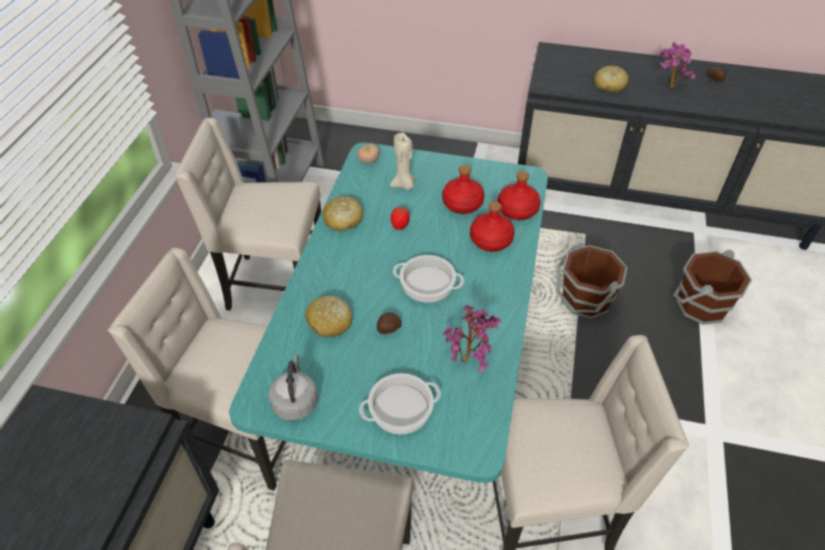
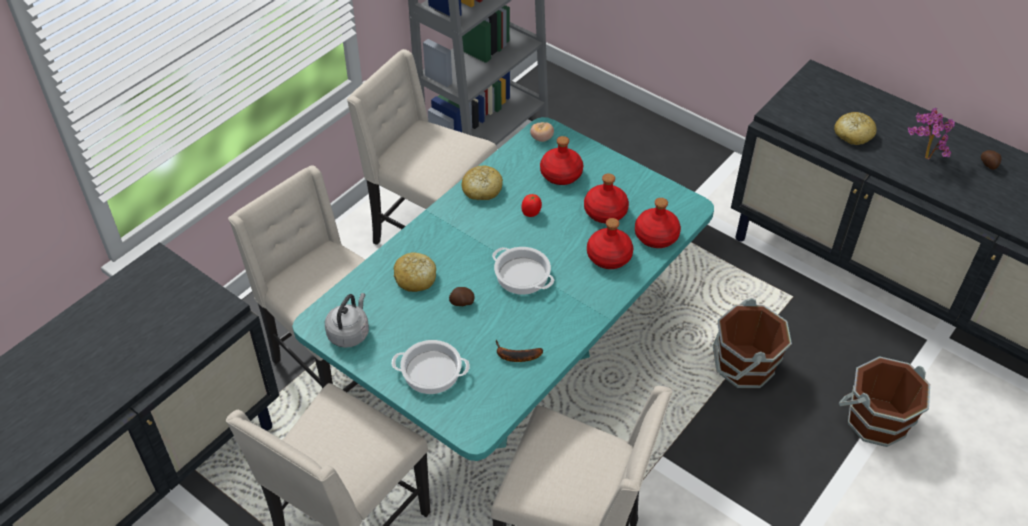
camera: 25 degrees right, 0 degrees up
(404, 185) = (560, 174): beige candle -> red bottle
(469, 361) = (515, 356): potted plant -> banana

